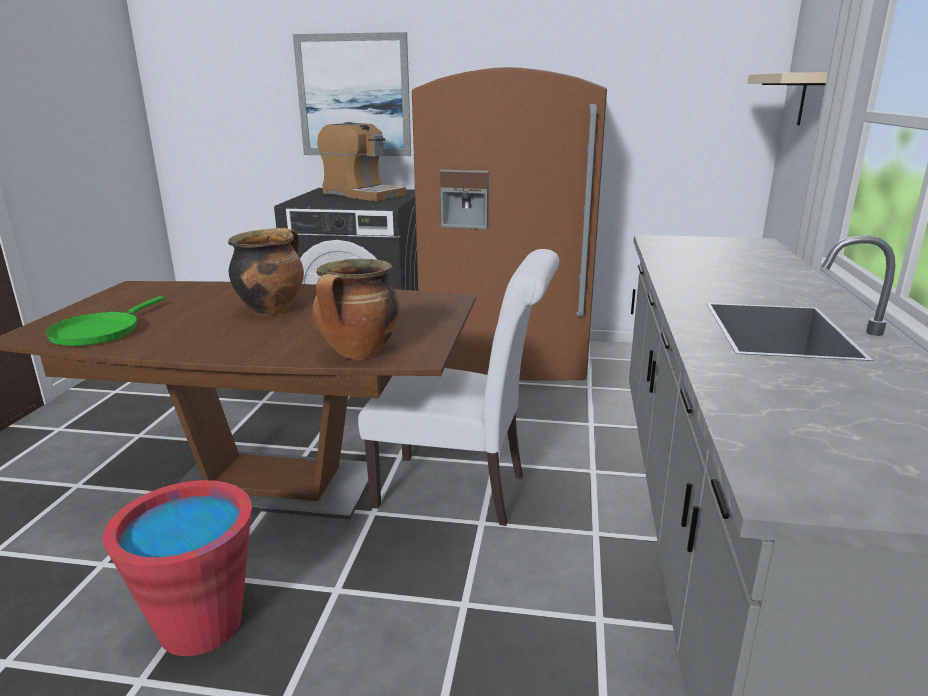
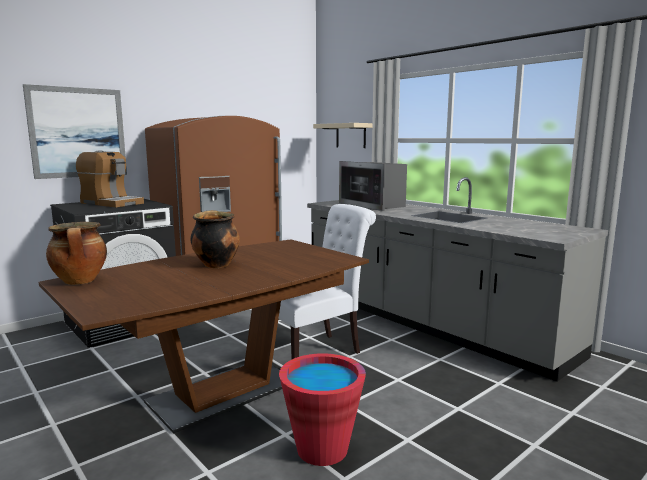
camera: 50 degrees left, 10 degrees down
(100, 331) = (150, 297): green frying pan -> none
(359, 353) = (324, 264): cooking pot -> cooking pot (81, 281)
(362, 194) = (111, 203): coffee machine -> coffee machine turned 45 degrees clockwise
(731, 261) = (373, 205): none -> microwave

